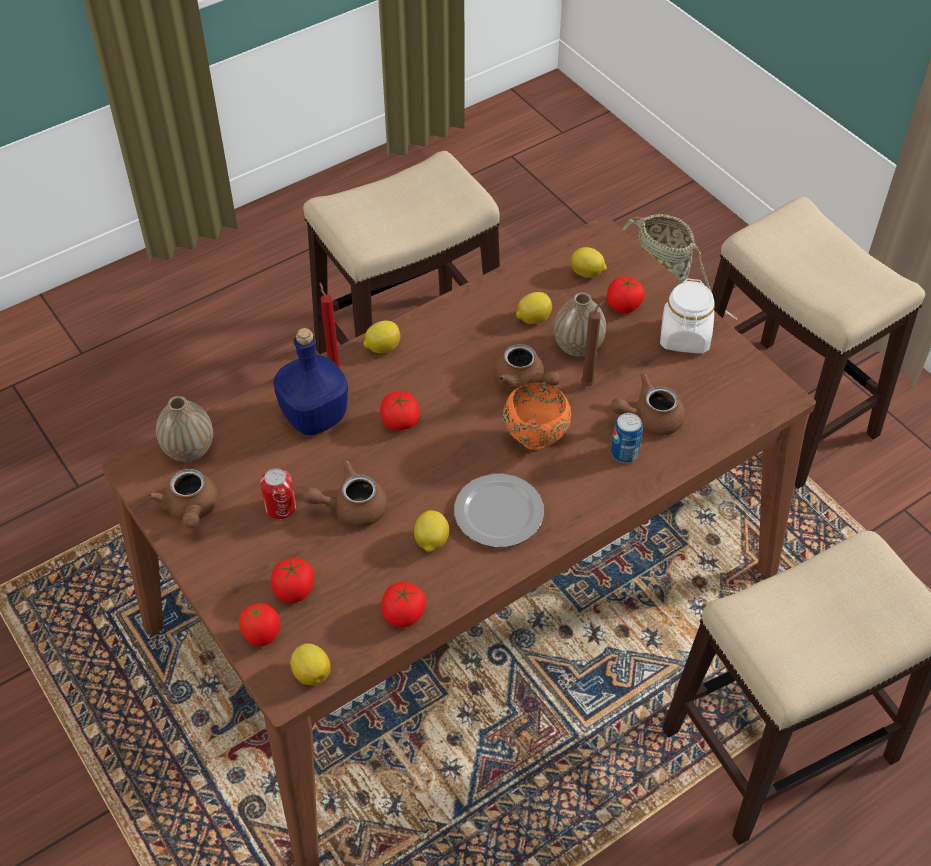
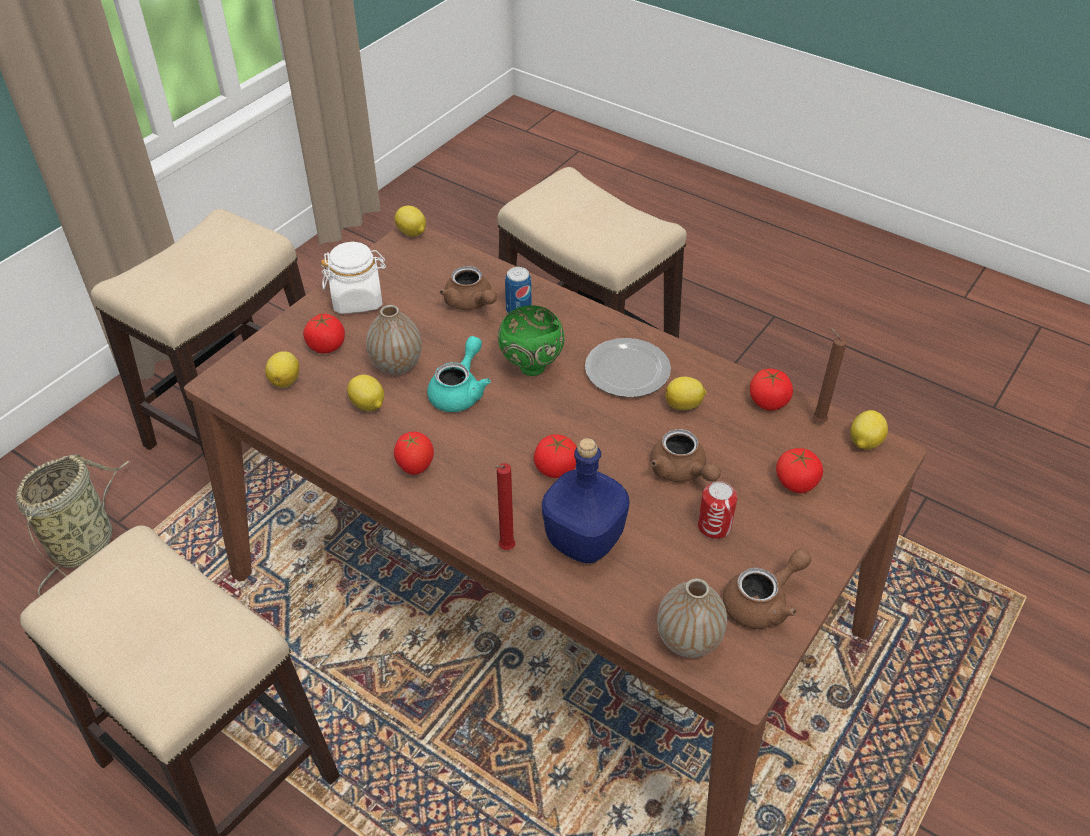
camera: 110 degrees left, 5 degrees down
(262, 636) = (856, 487): tomato -> tomato (415, 468)
(382, 347) = (457, 515): lemon -> lemon (412, 233)
(524, 381) = (460, 391): brown teapot -> turquoise teapot
(536, 440) = (530, 366): orange bowl -> green bowl
(589, 384) = (444, 347): brown candle -> brown candle (816, 420)

